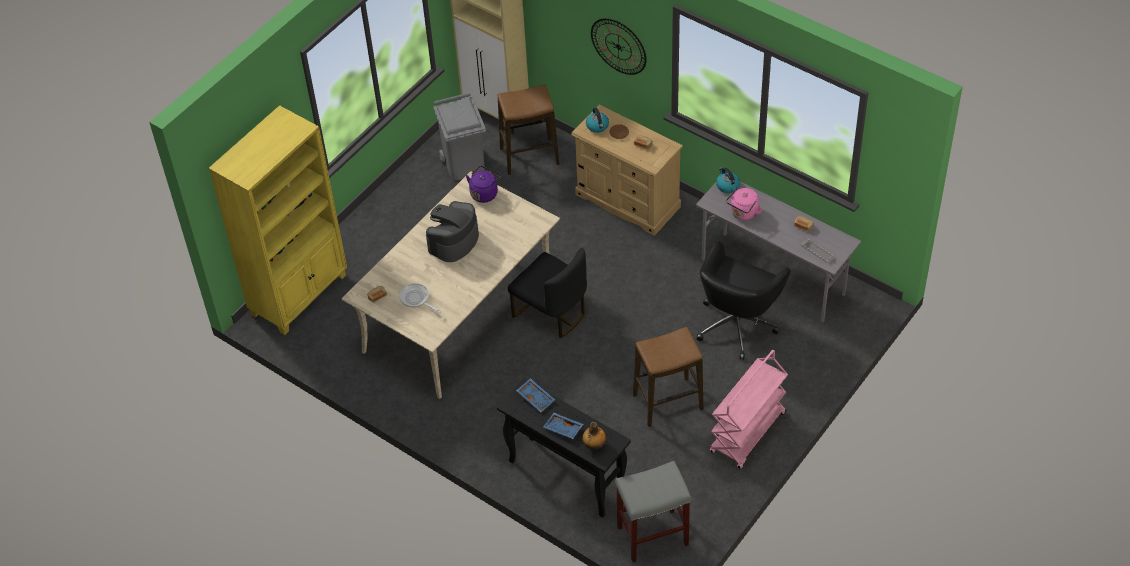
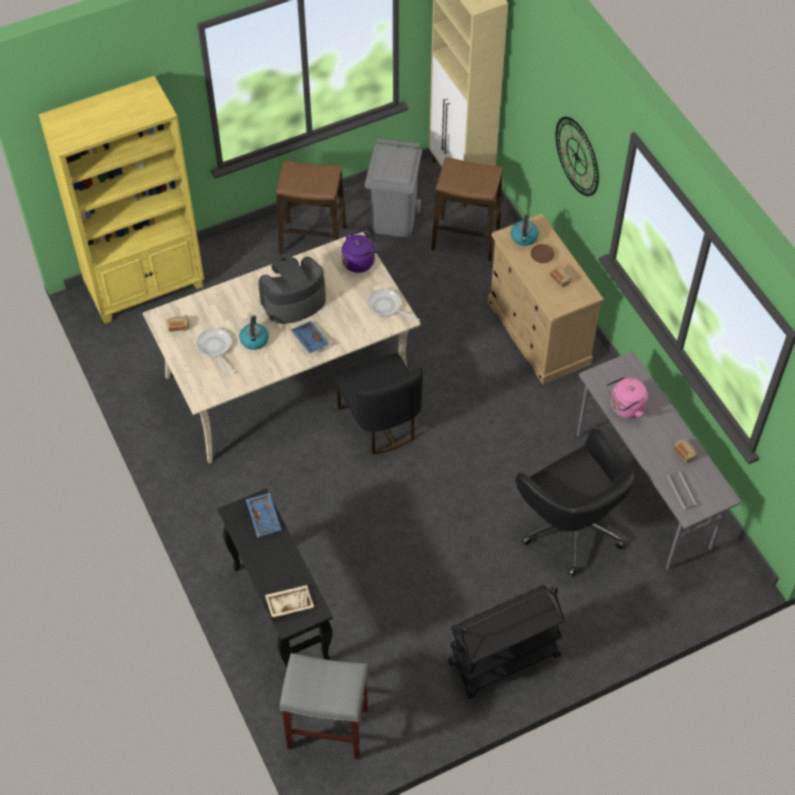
camera: 25 degrees right, 5 degrees up
(527, 216) = (387, 307): none -> frying pan
(563, 429) = (269, 568): blue tray -> blue tray (309, 340)
(594, 445) = (289, 603): bottle -> beige tray
(667, 402) = (439, 582): stool -> stool (313, 241)
(727, 186) = (627, 367): kettle -> kettle (254, 339)
(737, 324) = (570, 527): black office chair -> black office chair turned 90 degrees counterclockwise
(748, 433) = (503, 661): pink cart -> black cart

